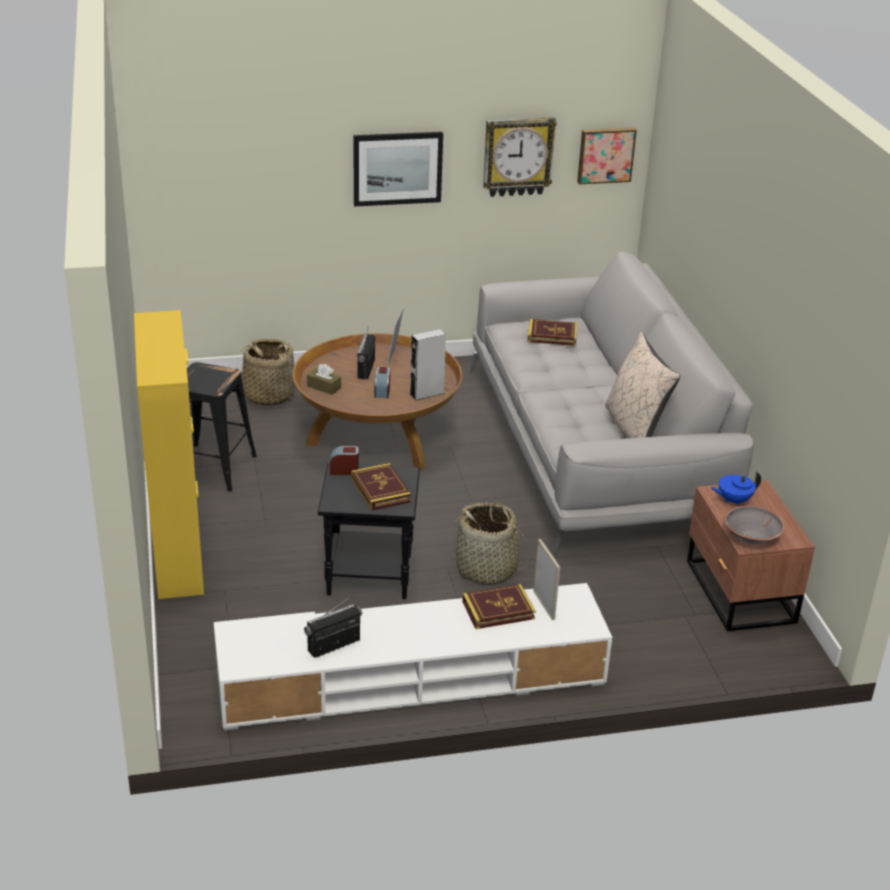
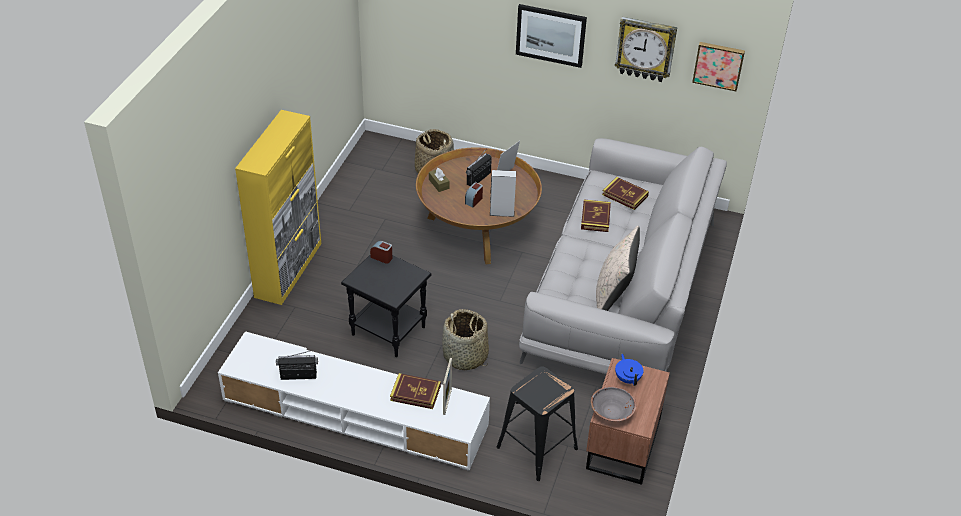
camera: 30 degrees right, 10 degrees up
(211, 467) = (355, 213): black stool -> black stool (536, 447)
(380, 490) = (391, 281): book -> book (595, 218)
(733, 500) = (627, 378): blue teapot -> blue teapot turned 60 degrees clockwise

